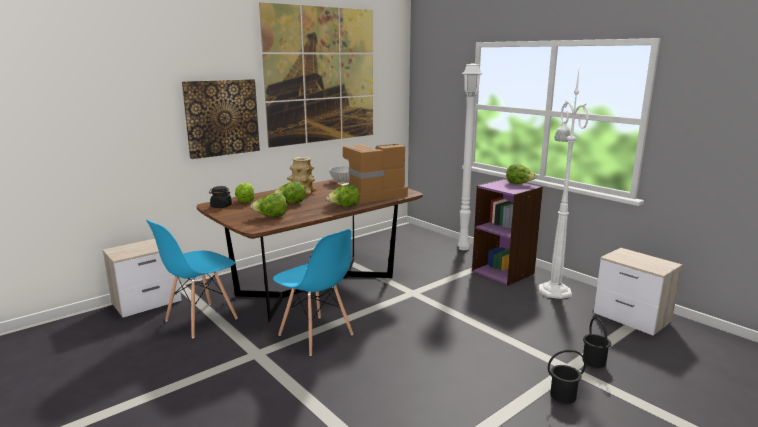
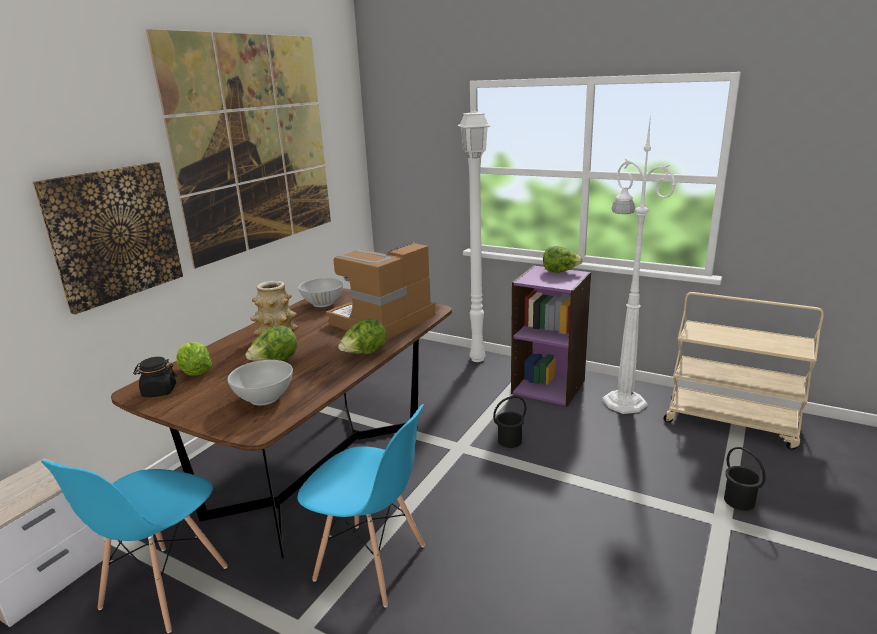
camera: 20 degrees left, 5 degrees up
(271, 217) = (265, 398): lettuce -> white bowl
(562, 395) = (745, 568): black bucket -> black bucket (509, 440)
(632, 319) = (731, 423): nightstand -> beige cart

